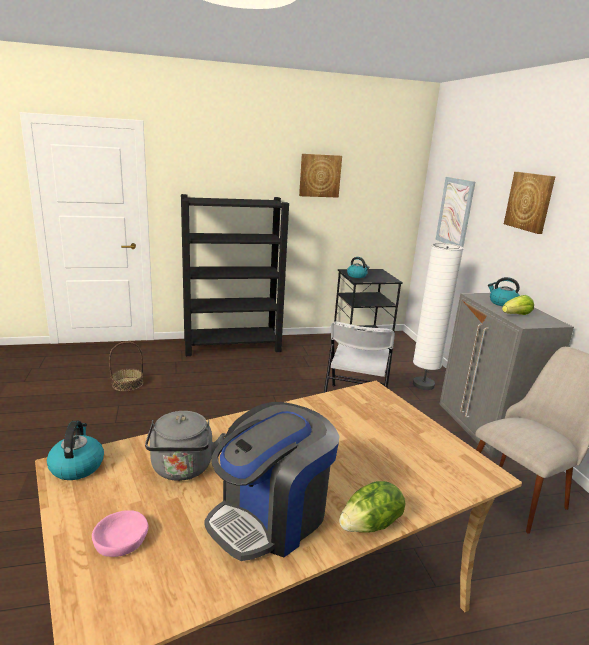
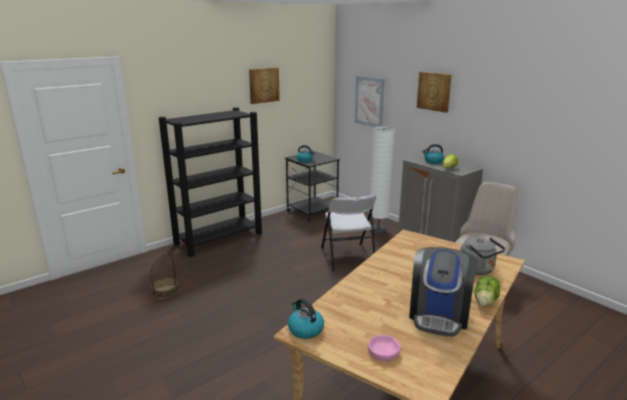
camera: 25 degrees left, 0 degrees up
(182, 469) = (366, 310): grey kettle -> grey kettle (478, 270)

